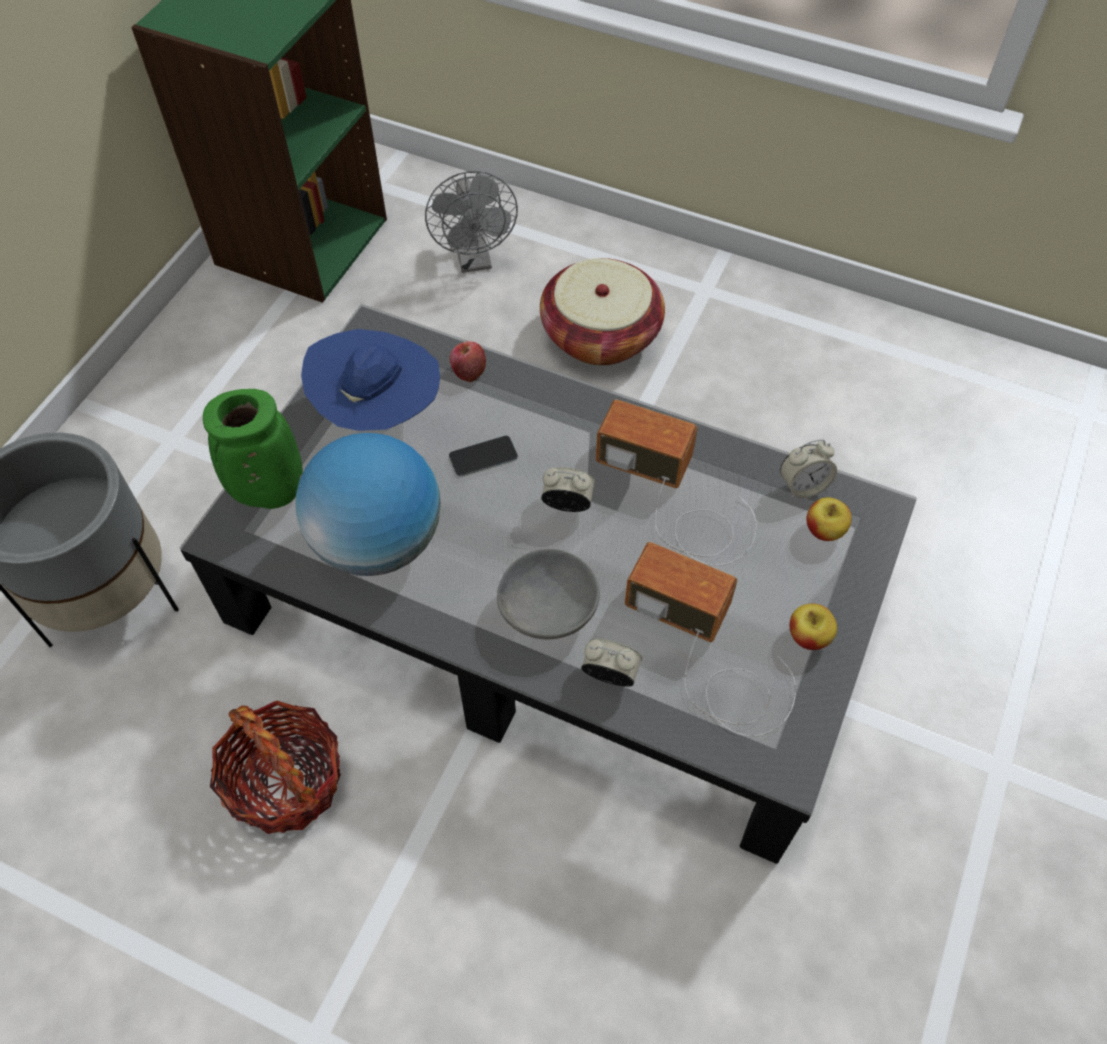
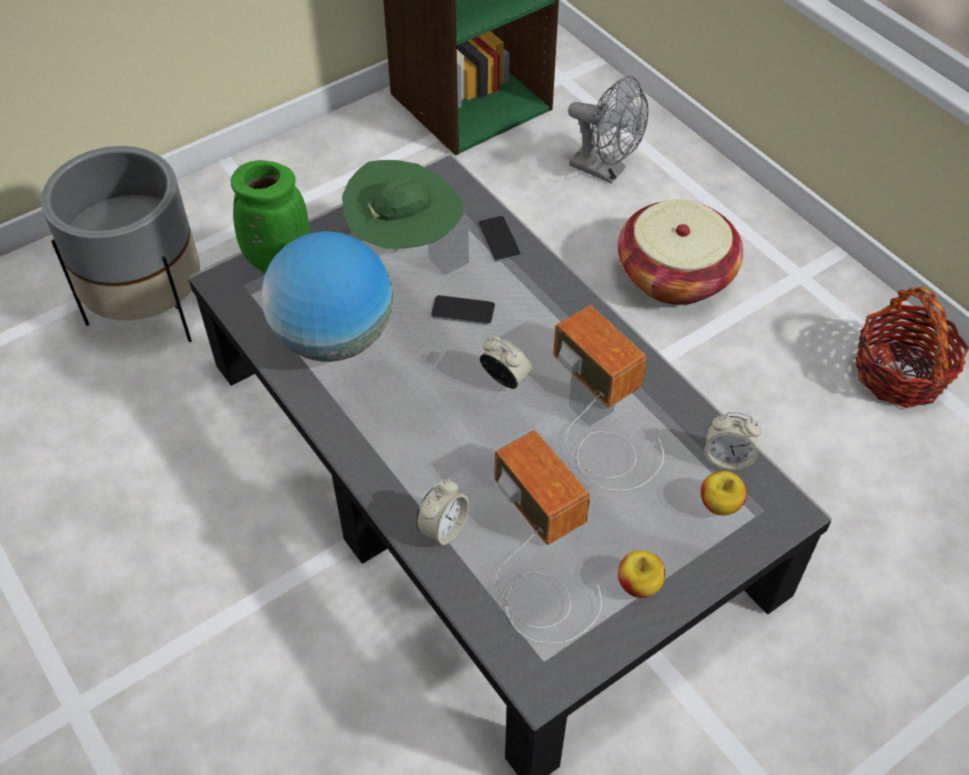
camera: 30 degrees right, 5 degrees down
(286, 781) = (182, 507): basket -> basket (900, 373)
(379, 411) = (405, 240): blue hat -> green hat
(468, 371) = (499, 239): apple -> phone
(475, 260) = (605, 170): grey fan -> grey fan turned 75 degrees counterclockwise
(548, 608) = (431, 451): grey bowl -> none
(610, 675) = (443, 528): alarm clock -> alarm clock turned 75 degrees clockwise

